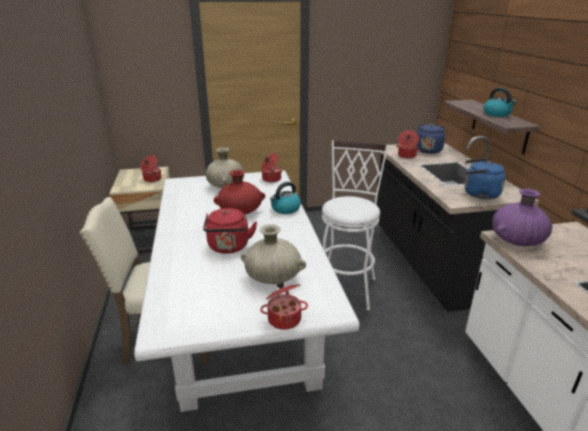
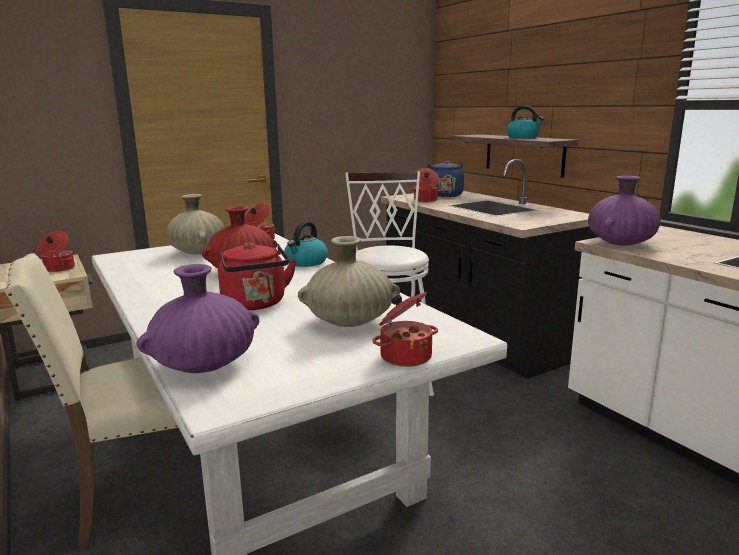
camera: 20 degrees left, 10 degrees down
(170, 298) = (205, 366): none -> purple vase
(478, 194) = (539, 218): blue kettle -> none

